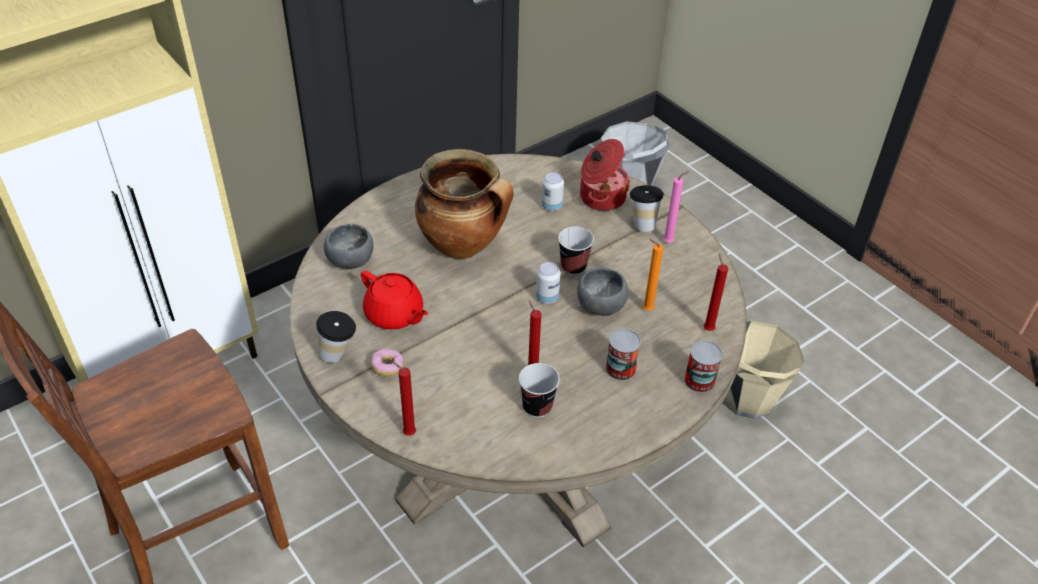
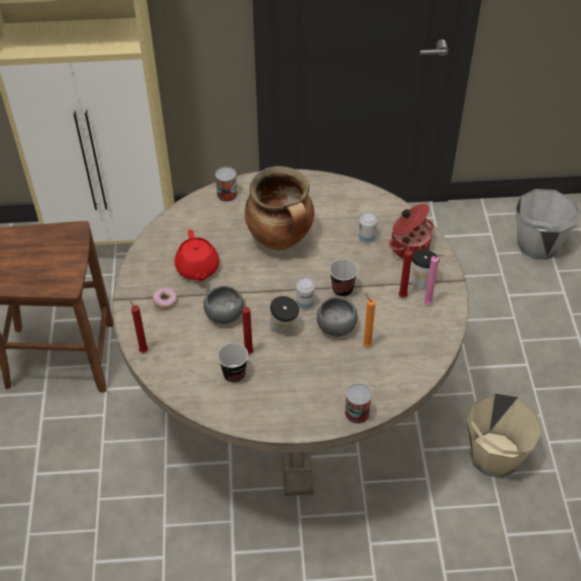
camera: 35 degrees right, 5 degrees up
(339, 355) = (143, 279): cup -> cup (284, 328)
(351, 261) = (200, 219): grey bowl -> grey bowl (224, 316)
(620, 369) = (310, 377): can -> can (227, 194)
(707, 328) = (397, 380): red candle -> red candle (403, 295)

